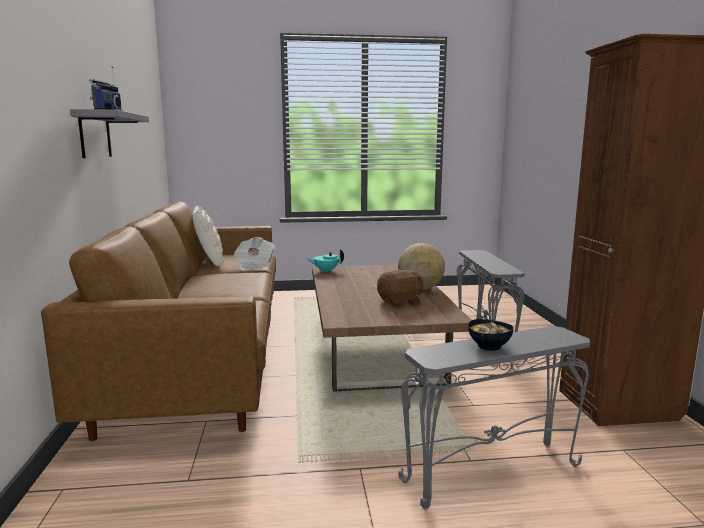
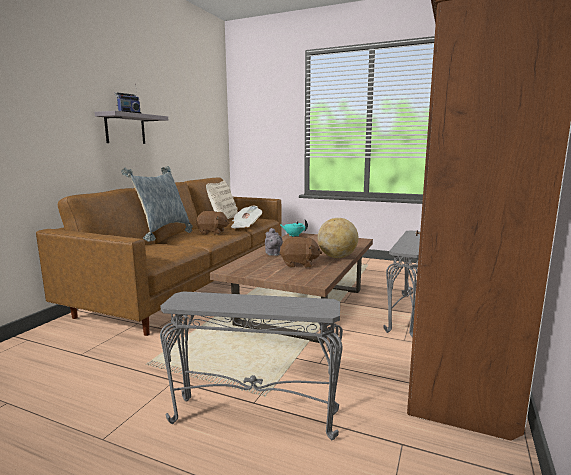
camera: 30 degrees right, 0 degrees up
(176, 294) = (161, 237): none -> pillow
(236, 279) = (212, 232): none -> brown plush toy
(348, 295) = (273, 254): none -> grey teapot
(489, 347) = (239, 302): bowl -> none

